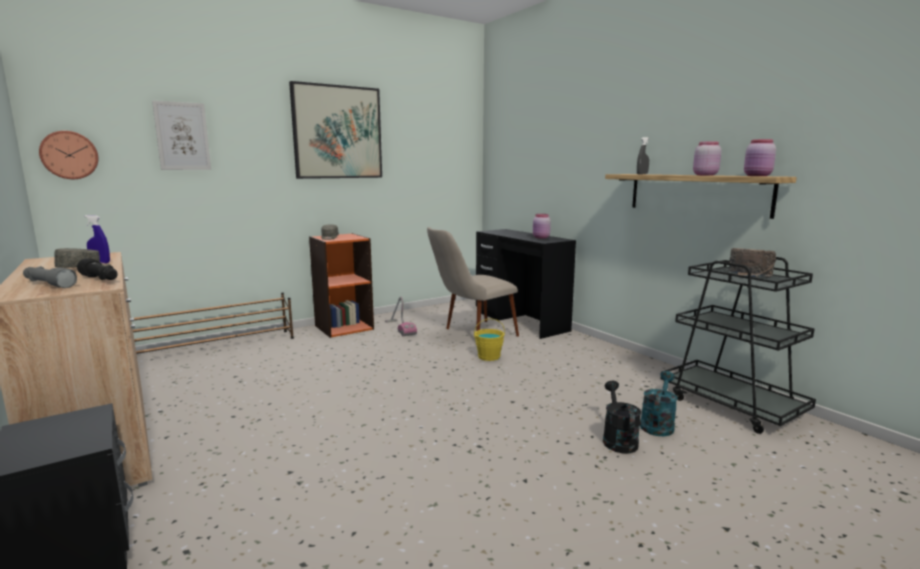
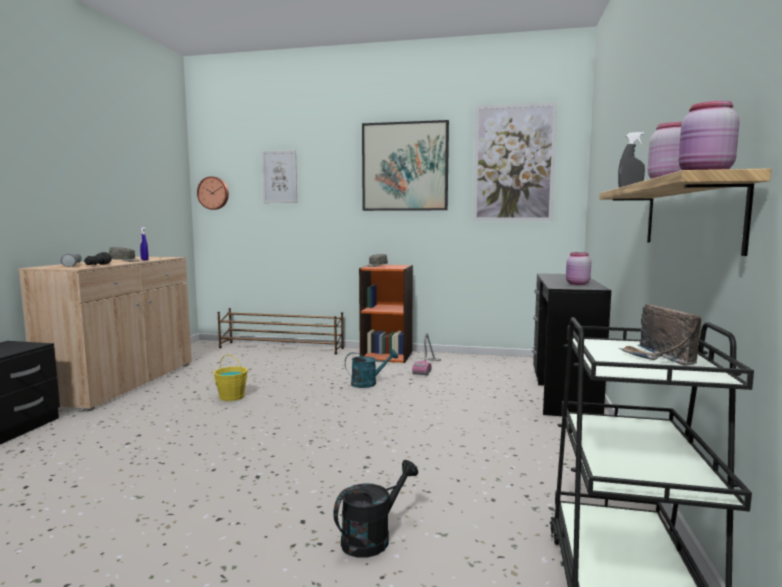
camera: 45 degrees right, 5 degrees down
(432, 135) = (513, 163): none -> picture
(471, 334) = (477, 389): beige chair -> none
(489, 356) = (445, 413): yellow bucket -> yellow bucket (232, 397)
(657, 424) = (454, 550): turquoise watering can -> turquoise watering can (368, 383)

